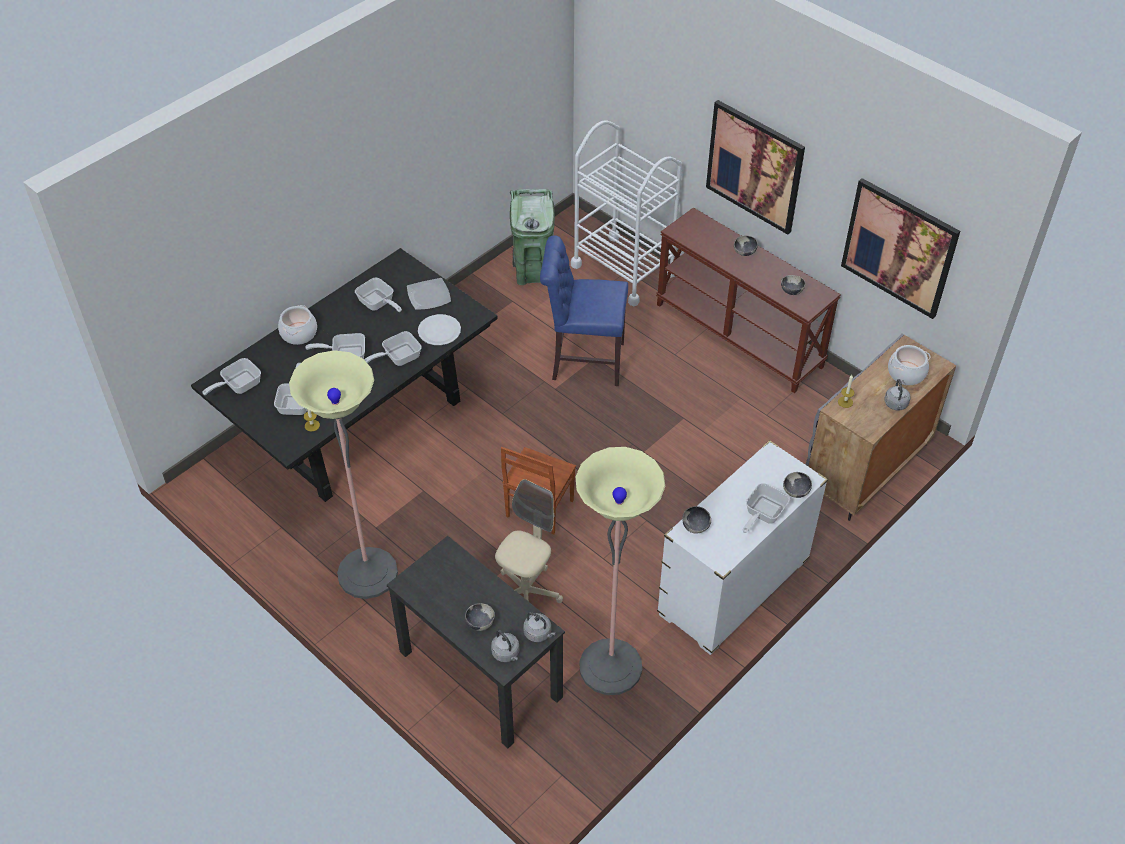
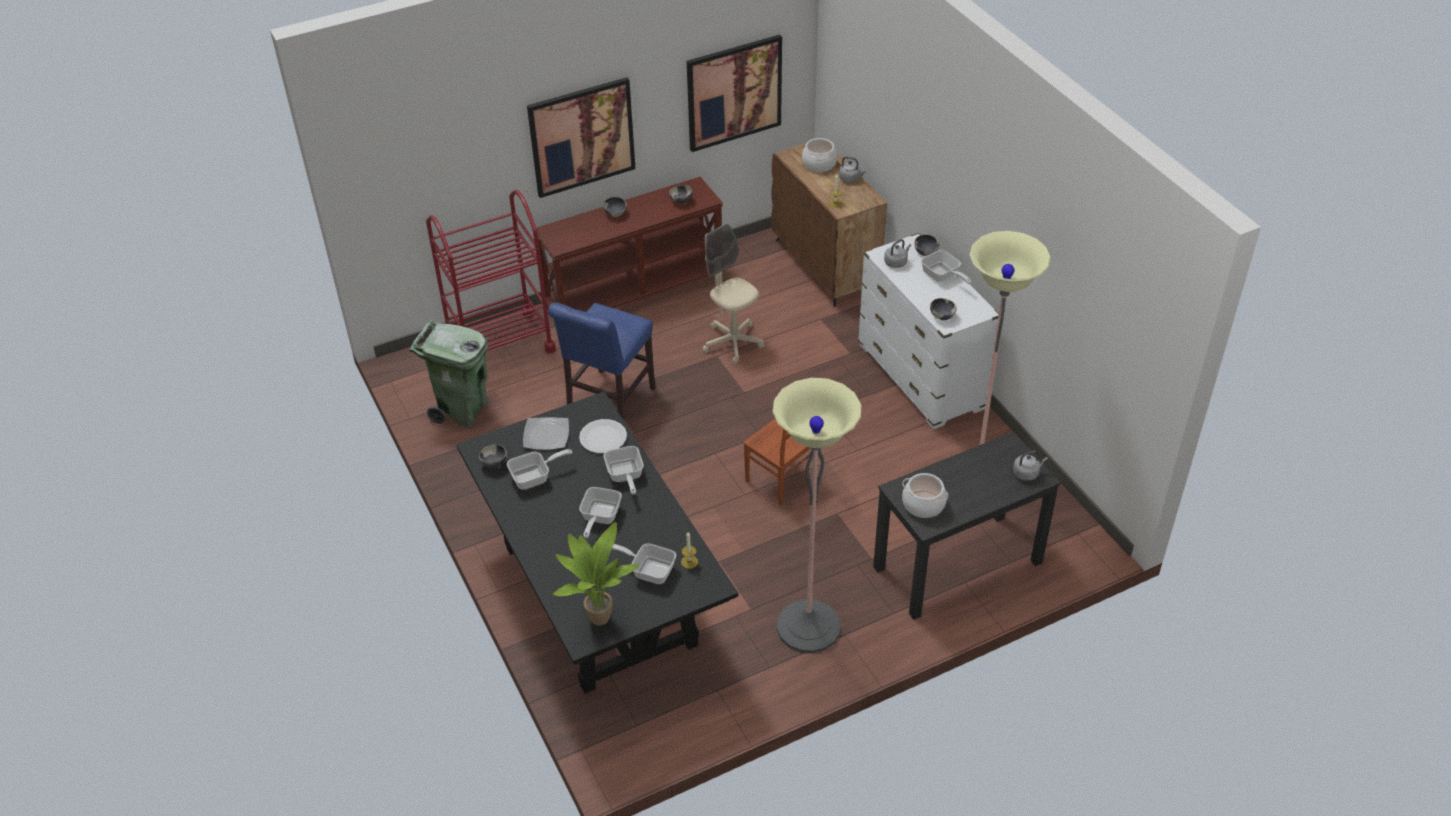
camera: 70 degrees left, 5 degrees down
(238, 385) = (597, 616): frying pan -> potted plant
(299, 333) = (543, 550): cooking pot -> cooking pot (923, 504)
(480, 623) = (989, 483): bowl -> bowl (494, 464)
(526, 593) = (877, 512): beige office chair -> beige office chair (732, 343)
(539, 633) = (1011, 448): grey kettle -> grey kettle (896, 262)
(623, 269) = (500, 345): white cart -> red cart
(866, 468) = (826, 266): grey cabinet -> brown cabinet

